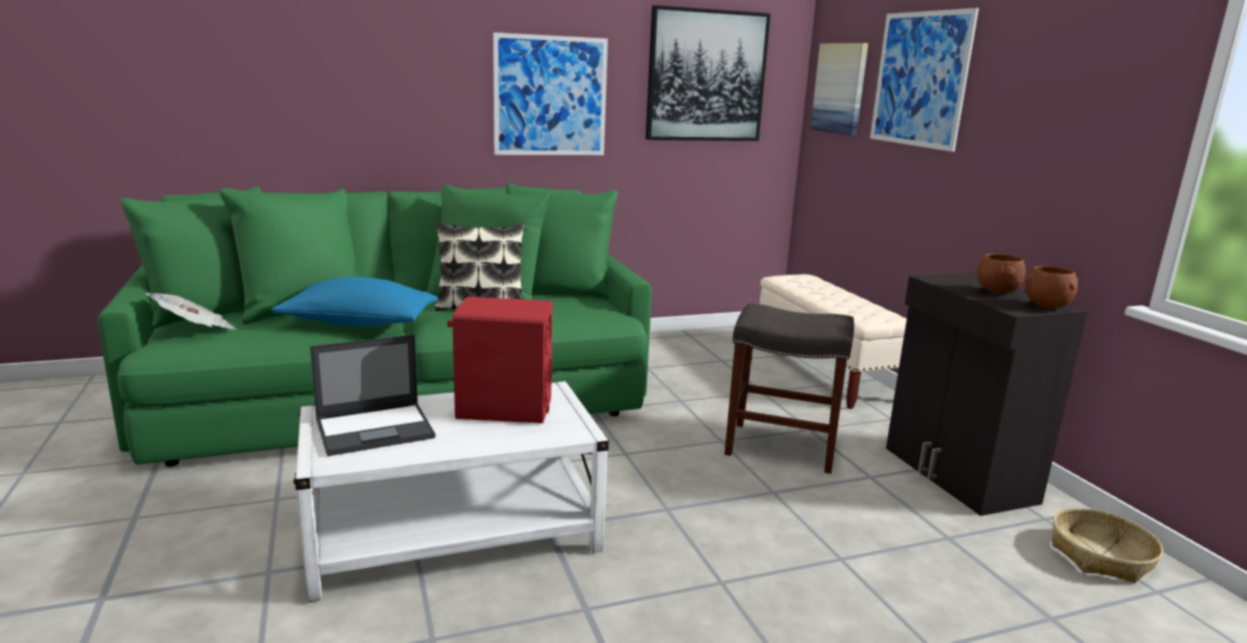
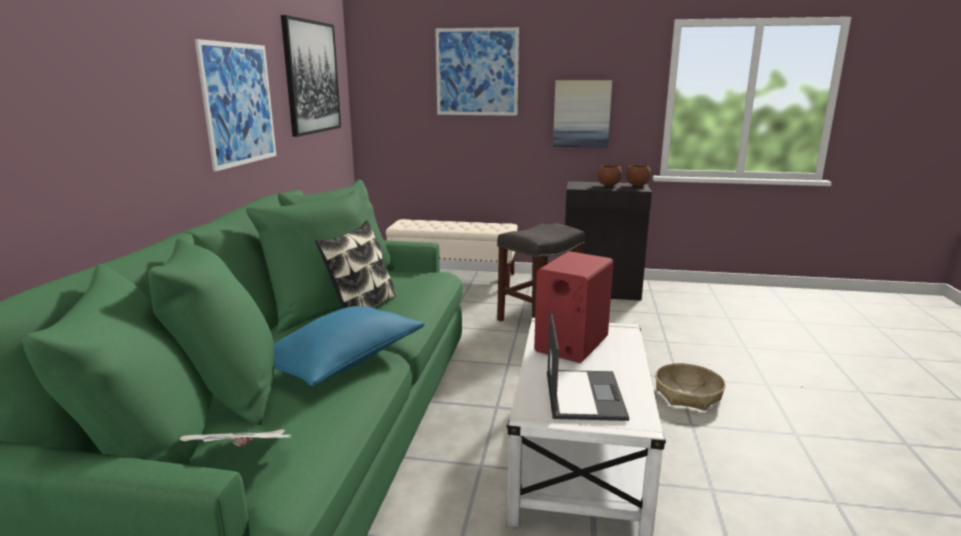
camera: 60 degrees left, 0 degrees up
(840, 88) = (393, 82): picture -> picture (581, 114)
(1101, 556) = (685, 292): basket -> basket (688, 394)

